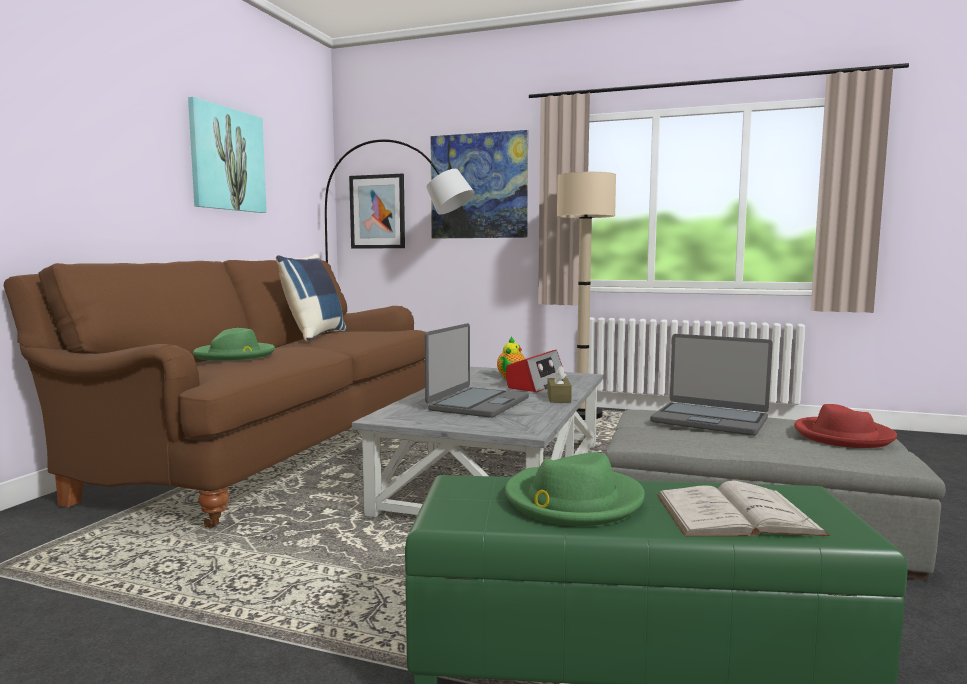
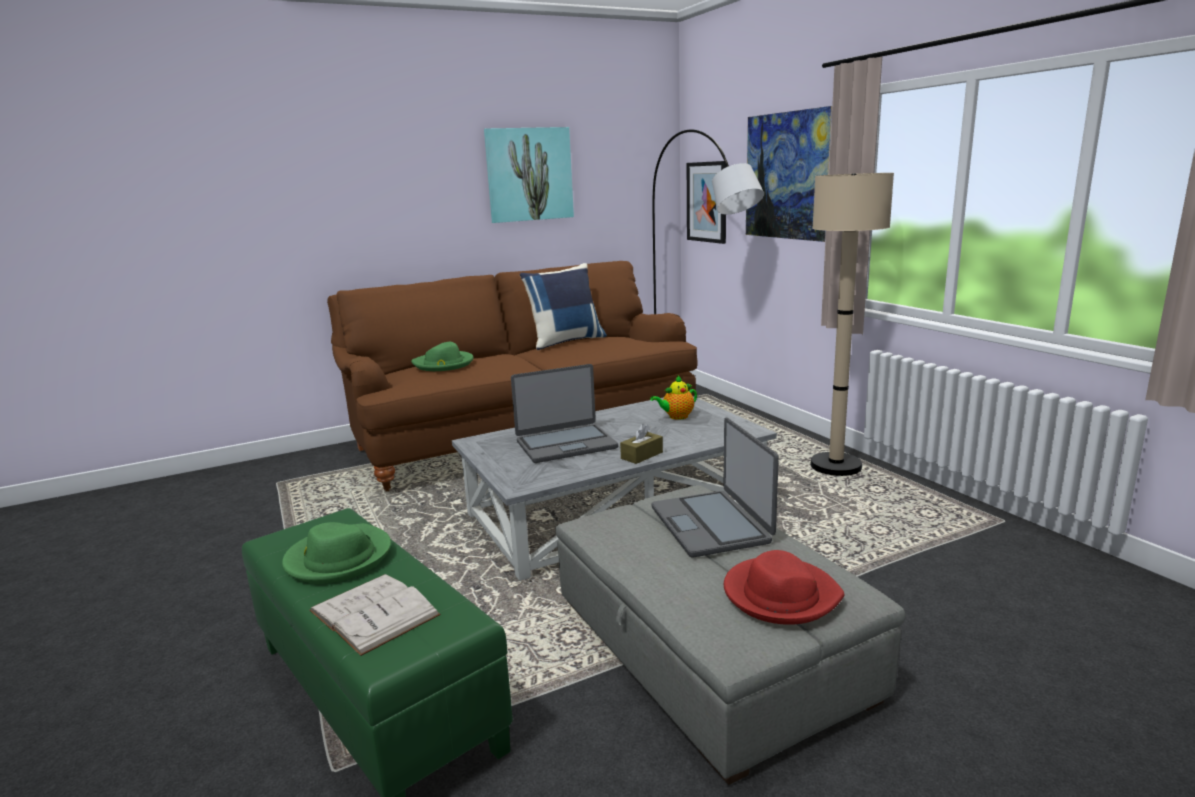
camera: 45 degrees right, 10 degrees up
(536, 384) = (673, 431): radio -> none

